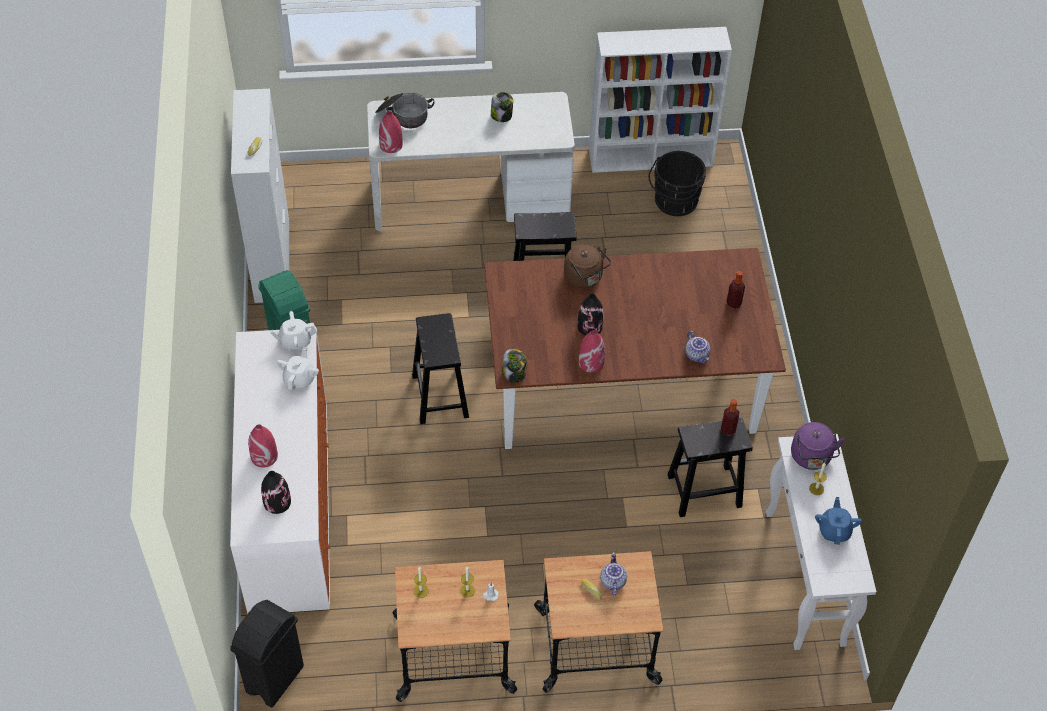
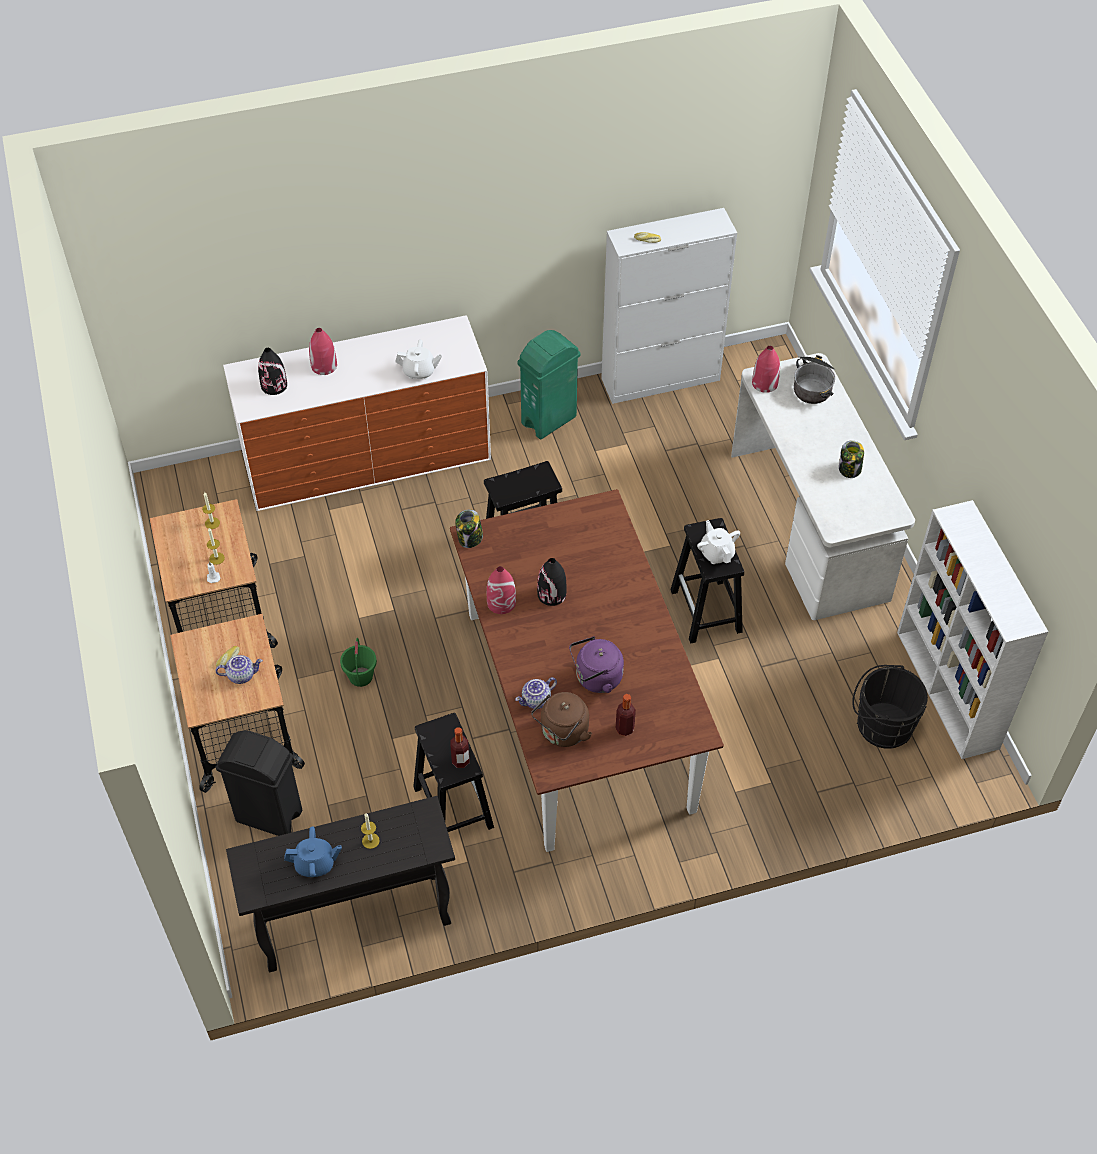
camera: 80 degrees right, 0 degrees up
(275, 679) = (179, 488): black trash can -> black trash can (269, 816)
(295, 341) = (465, 358): white teapot -> white teapot (716, 553)
(555, 542) = (361, 677): none -> green bucket
(585, 278) = (621, 580): brown kettle -> brown kettle (562, 733)
(805, 579) = (353, 923): white console table -> black console table
(811, 458) = (413, 832): purple kettle -> purple kettle (596, 678)

